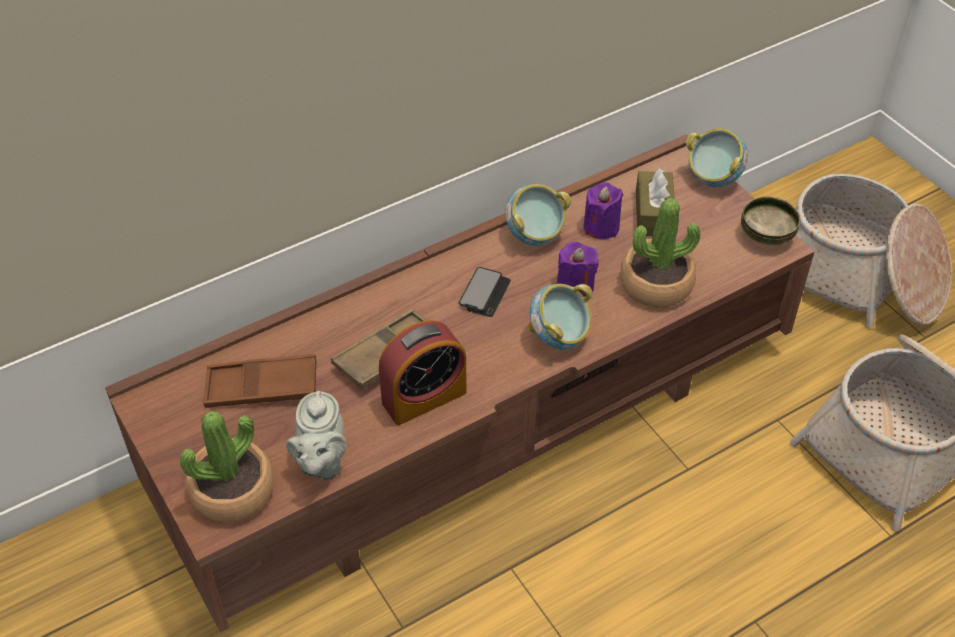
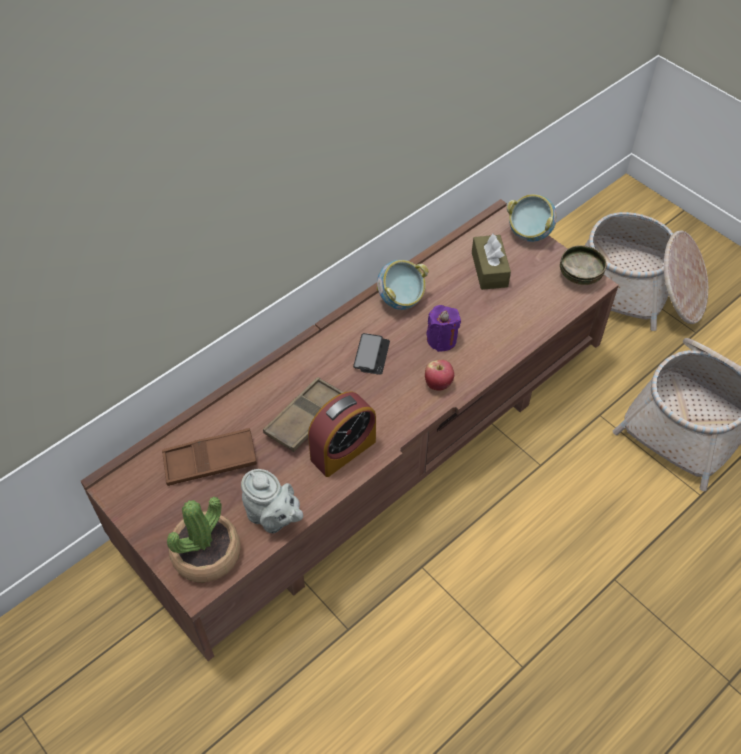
camera: 10 degrees left, 5 degrees up
(321, 462) = (273, 518): grey teapot -> grey teapot turned 45 degrees counterclockwise
(559, 337) = (438, 384): bowl -> apple
(601, 227) = (451, 286): purple candle -> none
(656, 284) = (504, 328): potted plant -> none

